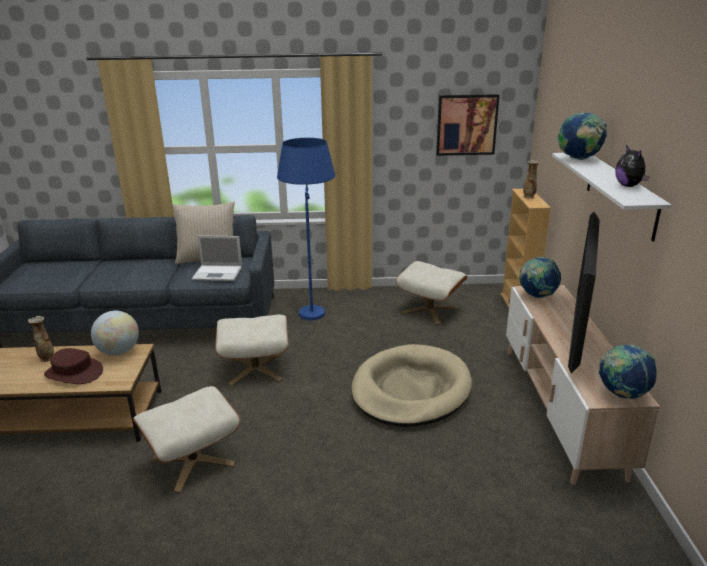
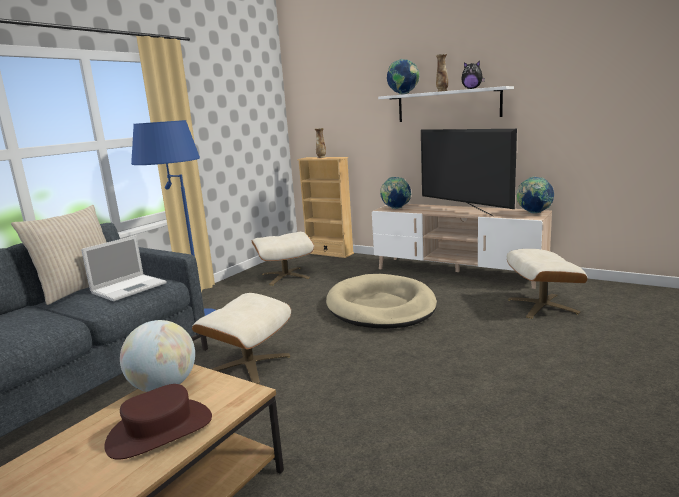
camera: 55 degrees left, 10 degrees down
(47, 358) = (67, 455): vase -> vase (442, 91)
(193, 461) = (366, 434): beige ottoman -> beige ottoman (542, 306)
(466, 125) = (249, 111): picture -> none

